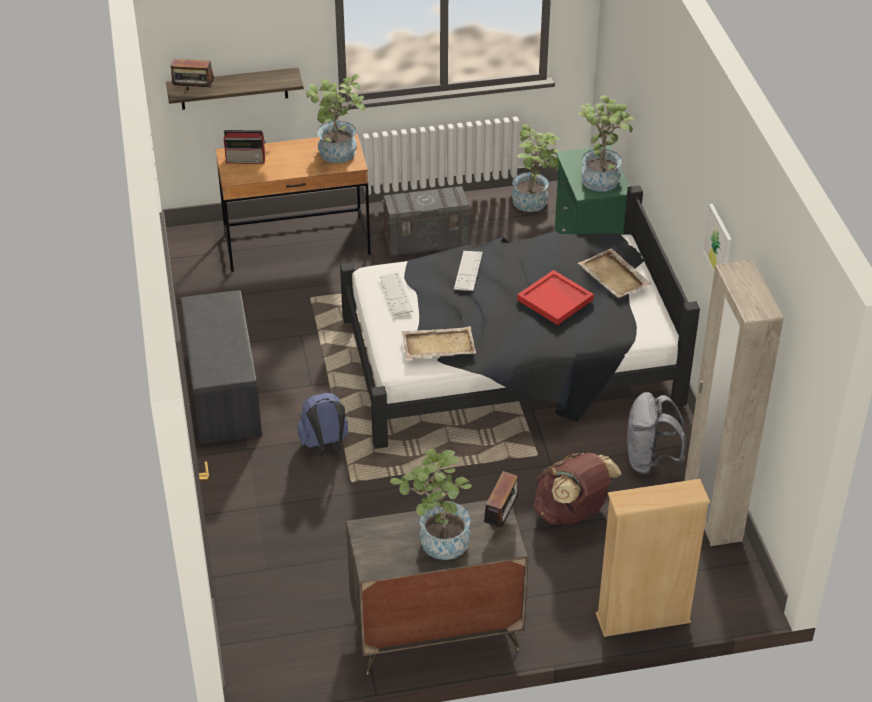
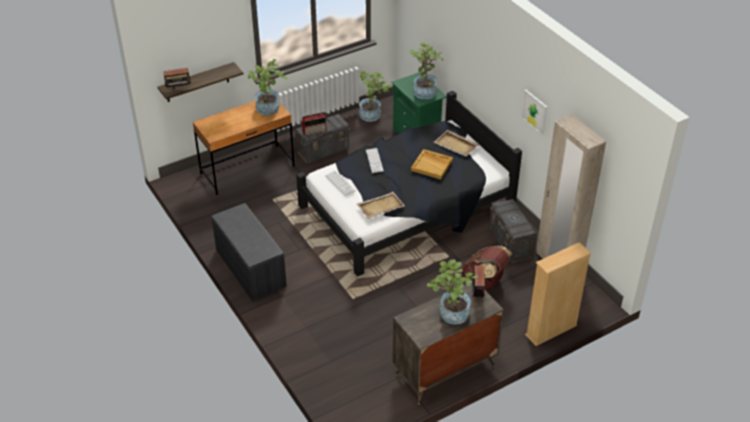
camera: 20 degrees left, 0 degrees up
(246, 160) = (215, 124): radio -> radio (315, 131)
(325, 446) = (326, 282): blue backpack -> none
(556, 300) = (432, 165): red tray -> beige tray
(650, 460) = (510, 244): grey backpack -> grey storage box

